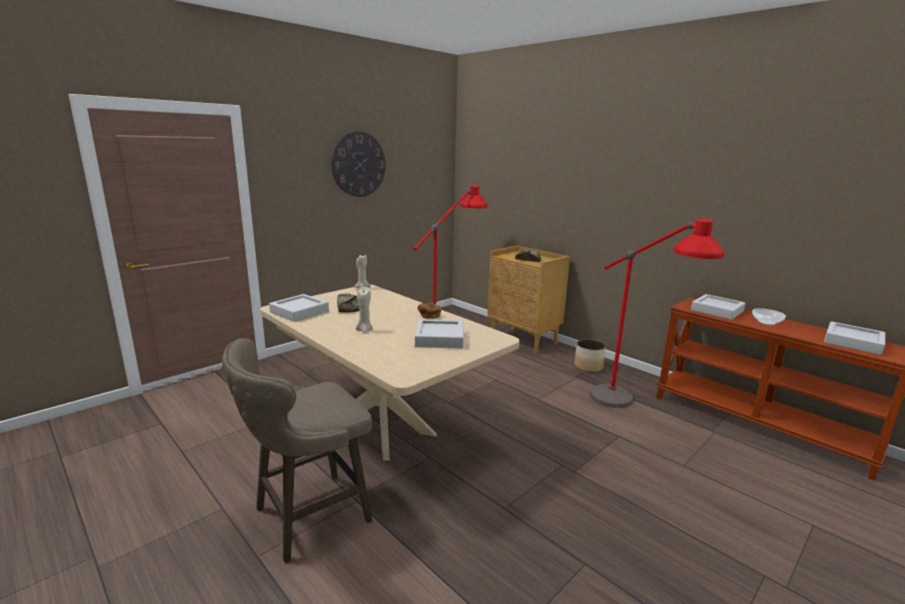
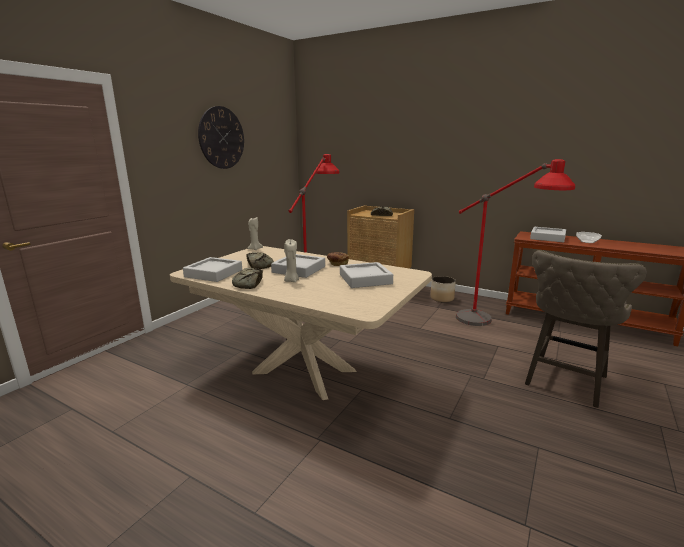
camera: 15 degrees left, 0 degrees up
(307, 517) = (282, 464): beige stool -> beige stool (565, 382)
(320, 328) = (248, 284): none -> bread
(853, 342) = (652, 248): grey tray -> grey tray (299, 269)

